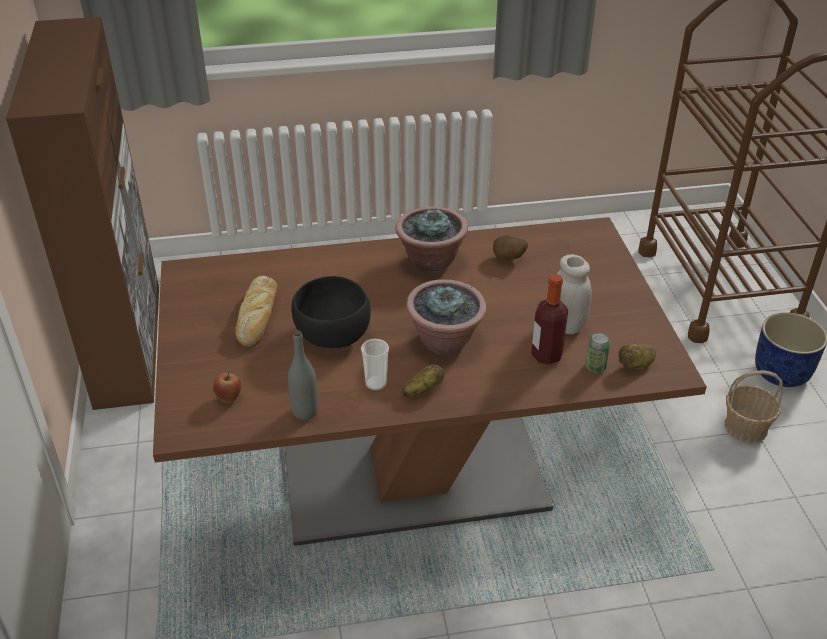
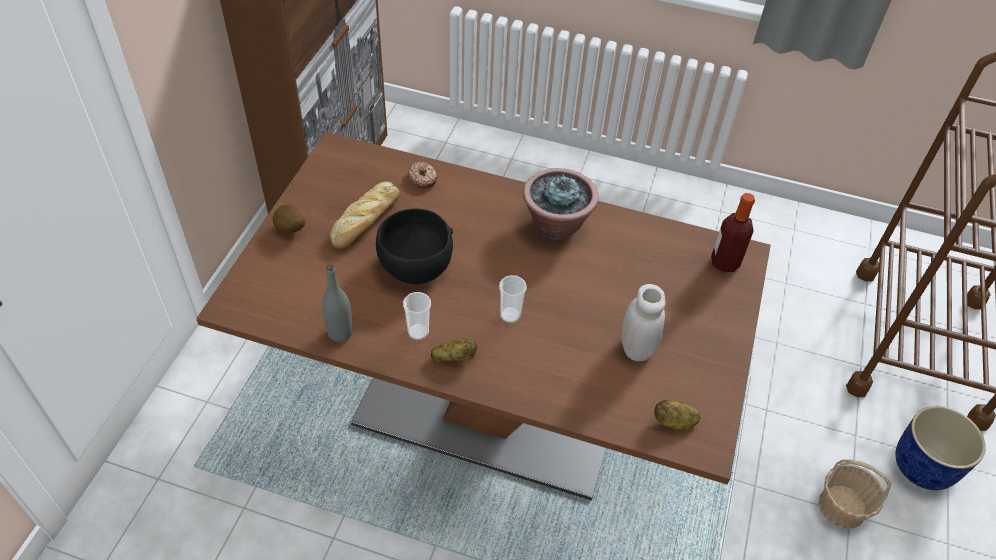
camera: 25 degrees right, 10 degrees up
(229, 398) = (288, 292): apple -> none
(285, 267) = (423, 178): none -> donut
(445, 340) = (510, 315): potted plant -> cup
(508, 259) = (631, 252): potato -> potato (290, 230)
(546, 355) = (593, 373): bottle -> bottle (724, 263)
(595, 367) = (632, 406): can -> none

